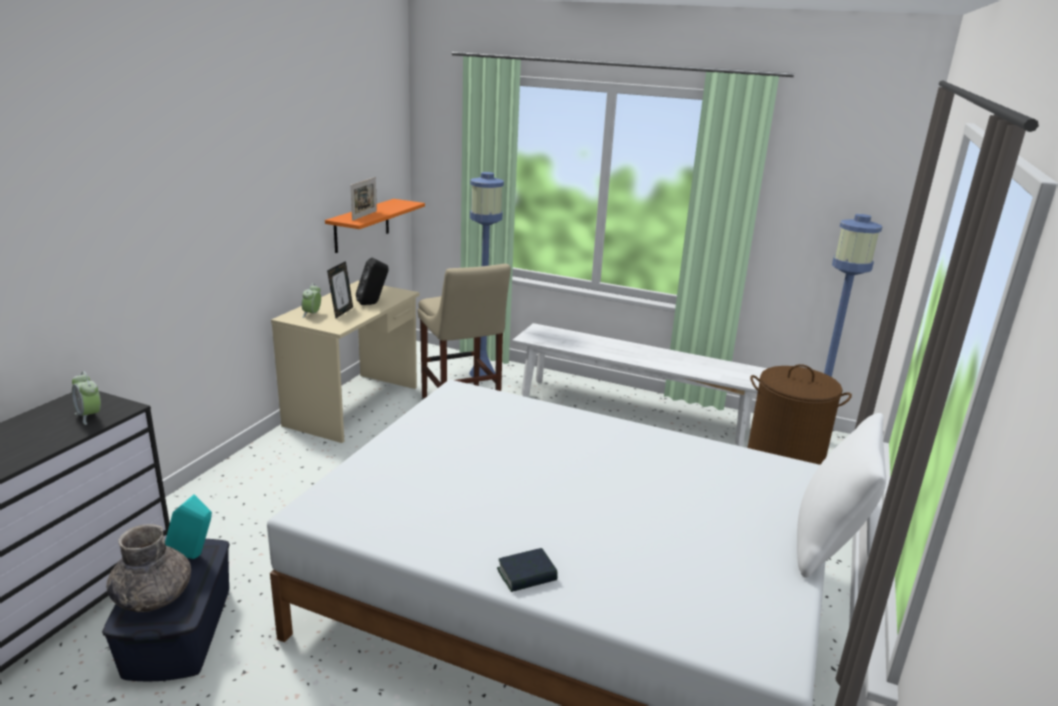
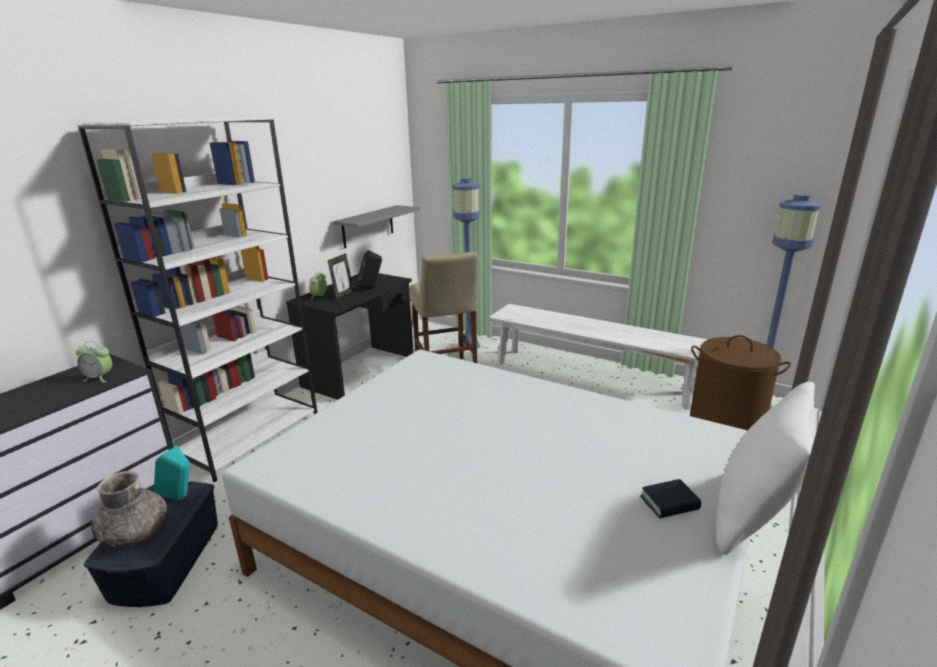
camera: 10 degrees right, 0 degrees up
(89, 416) = (99, 378): alarm clock -> alarm clock turned 45 degrees counterclockwise
(235, 487) = (250, 437): none -> white bookcase
(354, 406) = (361, 371): beige desk -> black desk
(362, 225) = (368, 226): orange shelf -> grey shelf
(364, 215) = (366, 217): picture frame -> none
(527, 575) = (434, 537): book -> book (669, 503)

